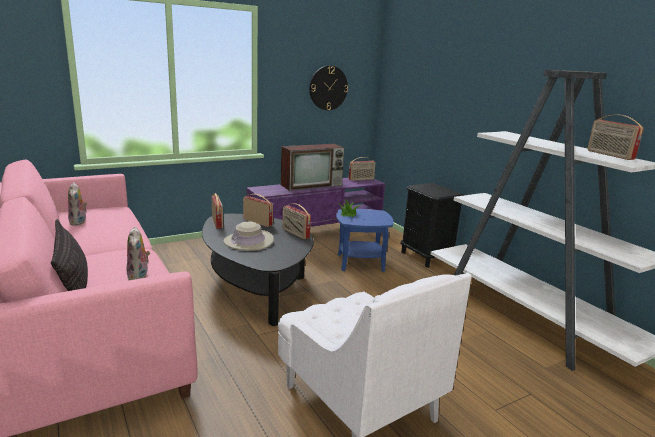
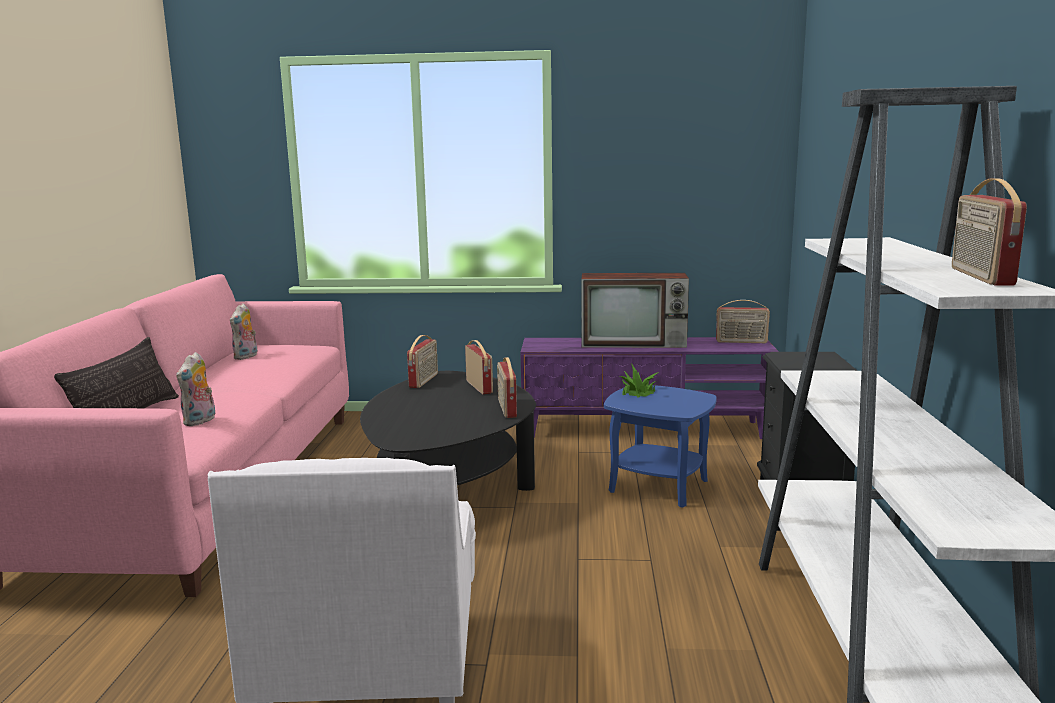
camera: 35 degrees right, 5 degrees down
(248, 241) = (423, 409): beige hat -> none
(328, 88) = (687, 176): wall clock -> none

